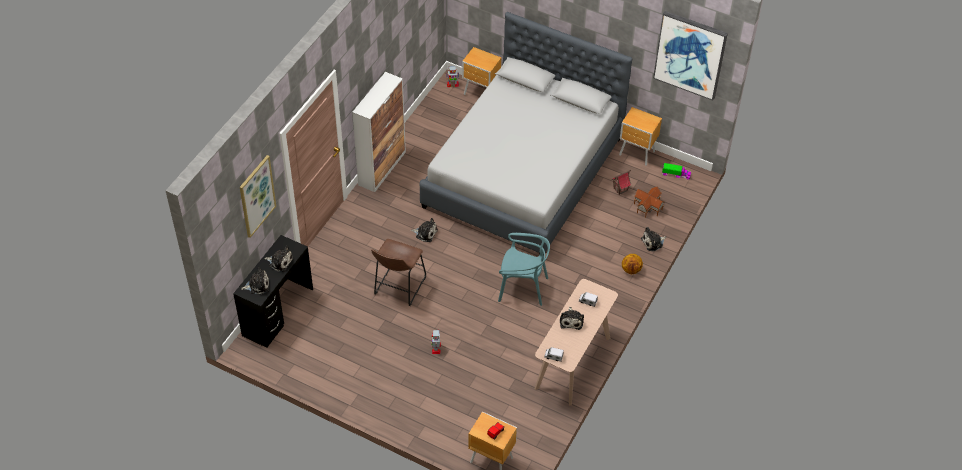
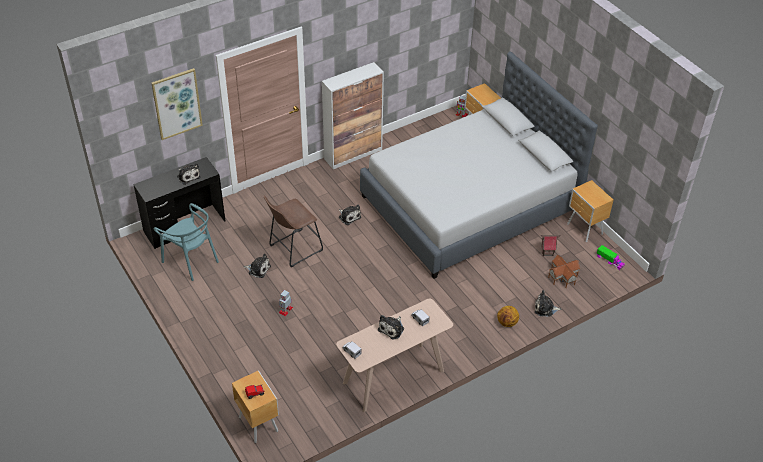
camera: 30 degrees right, 5 degrees down
(257, 285) = (156, 186): plush toy -> plush toy (258, 269)
(522, 288) = (397, 294): turquoise chair -> turquoise chair (191, 260)
(690, 54) = (646, 135): picture -> none

